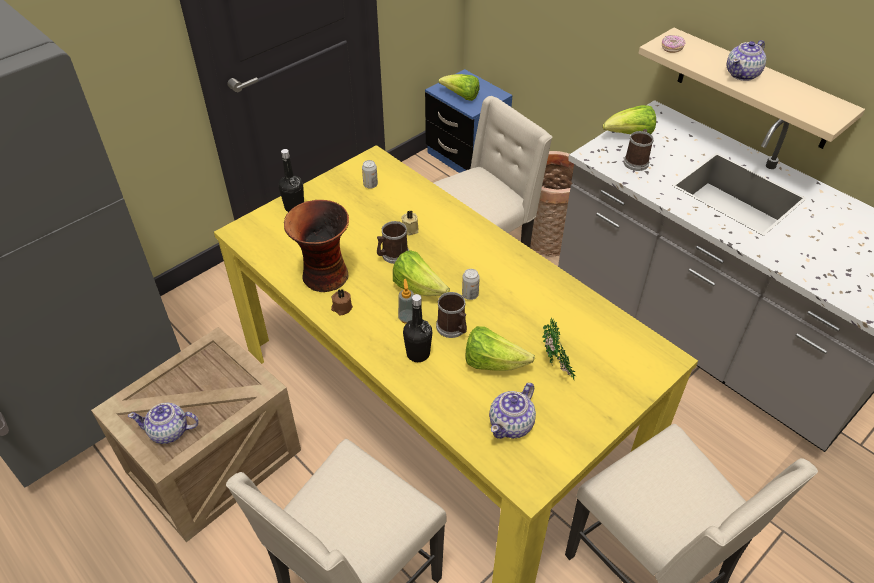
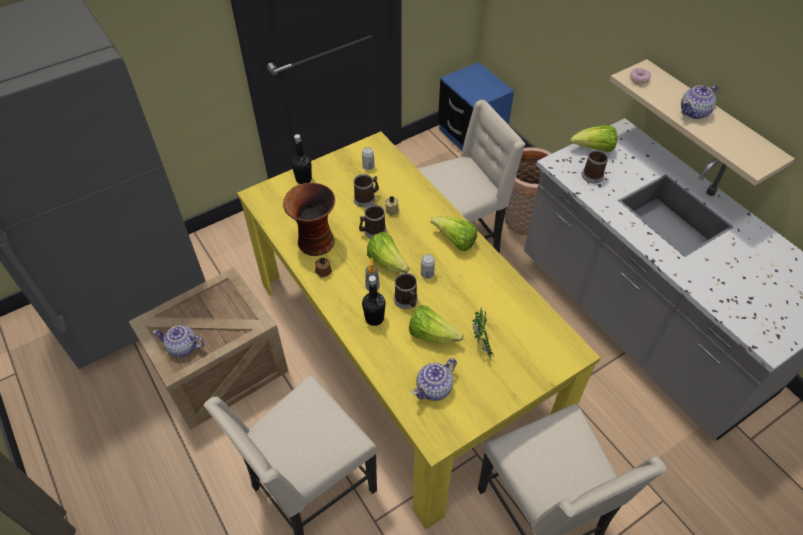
camera: 10 degrees right, 5 degrees up
(376, 220) = (366, 198): none -> mug
(461, 96) = (469, 87): lettuce -> lettuce (455, 241)

